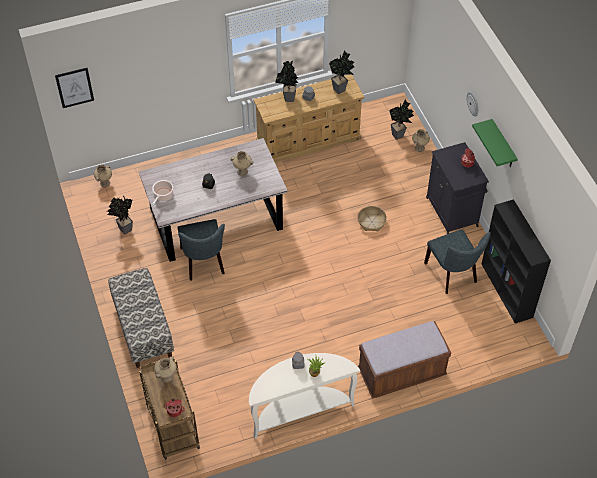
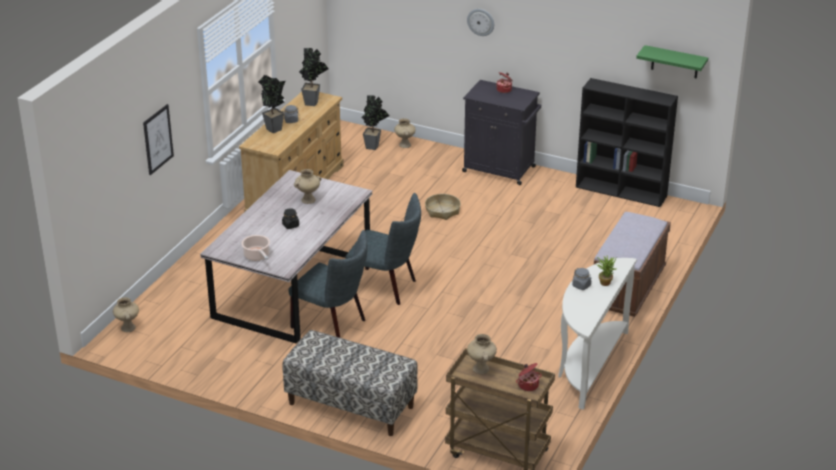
camera: 45 degrees left, 20 degrees down
(74, 87) = (82, 176): picture -> picture (158, 139)
(123, 230) = (207, 349): potted plant -> none
(453, 274) = (565, 206): grey chair -> grey chair (386, 287)
(503, 145) = (552, 28): green shelf -> green shelf (675, 62)

